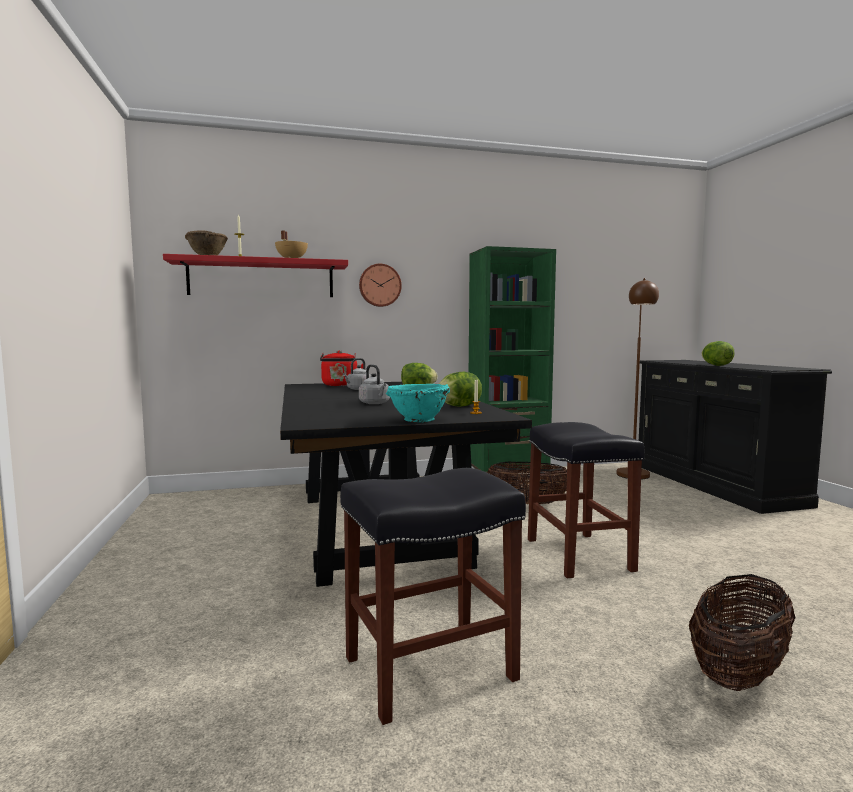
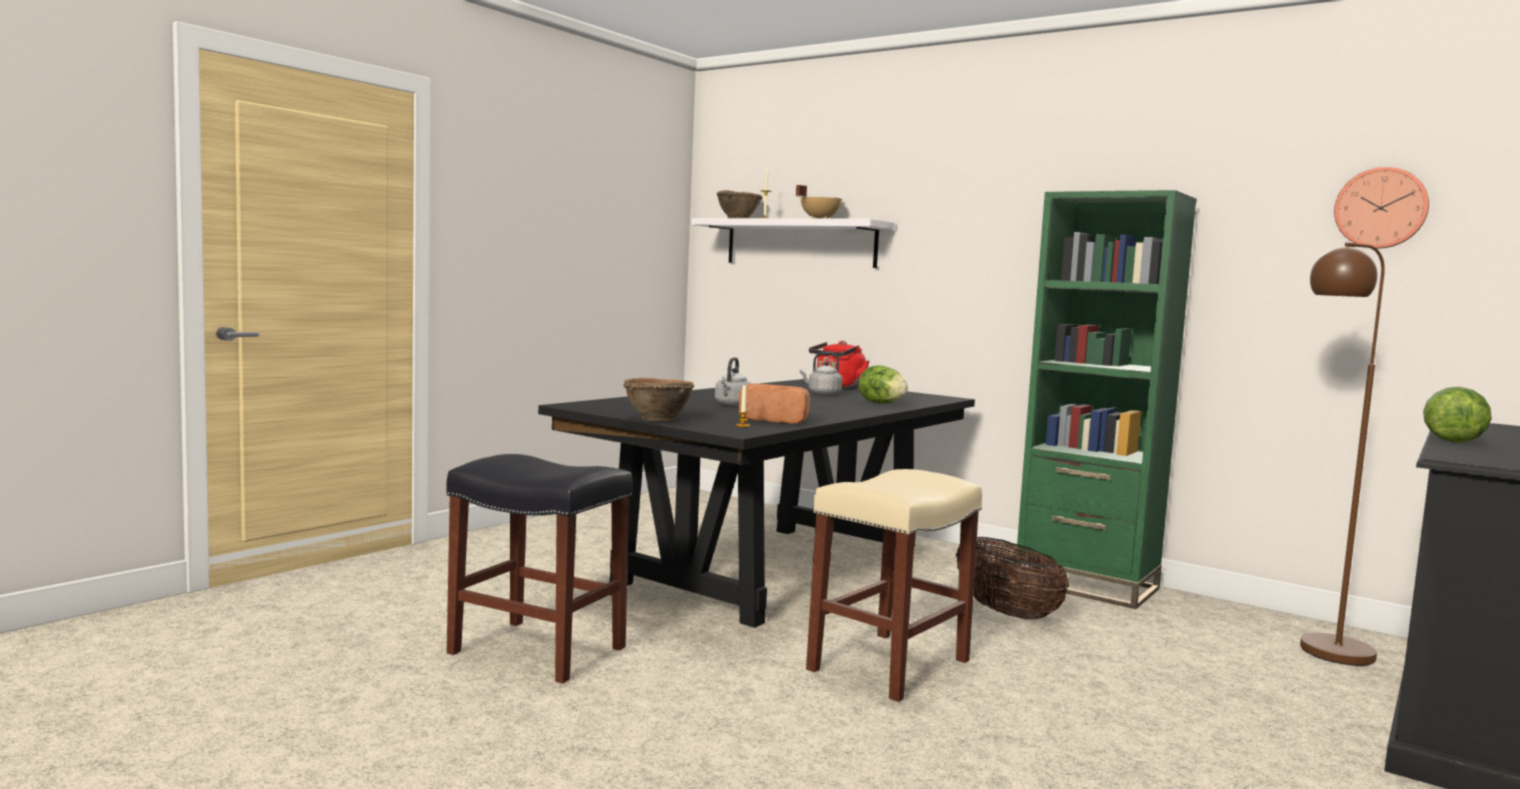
camera: 50 degrees right, 0 degrees up
(261, 279) = (800, 243): red shelf -> white shelf
(379, 285) = (938, 251): wall clock -> wall clock (1381, 208)
(418, 420) = (657, 419): turquoise bowl -> brown bowl
(459, 406) = (776, 420): lettuce -> bread
(580, 555) = (889, 666): black stool -> beige stool
(738, 672) = (713, 777): basket -> none

